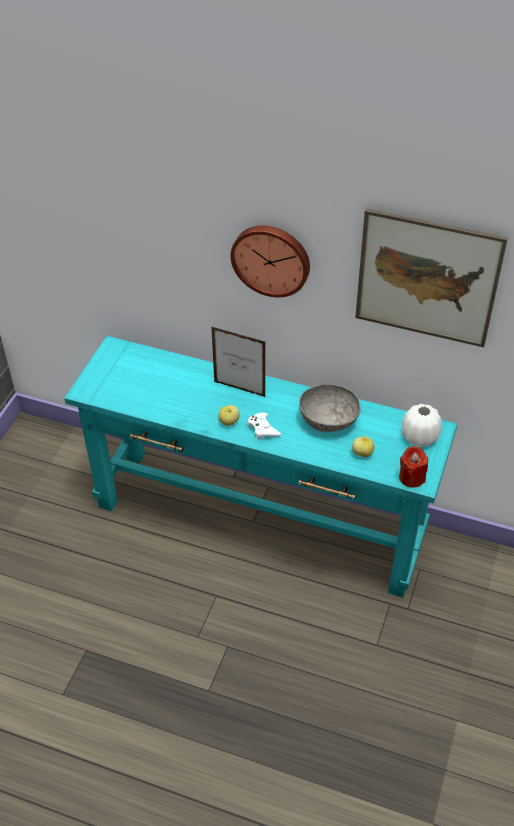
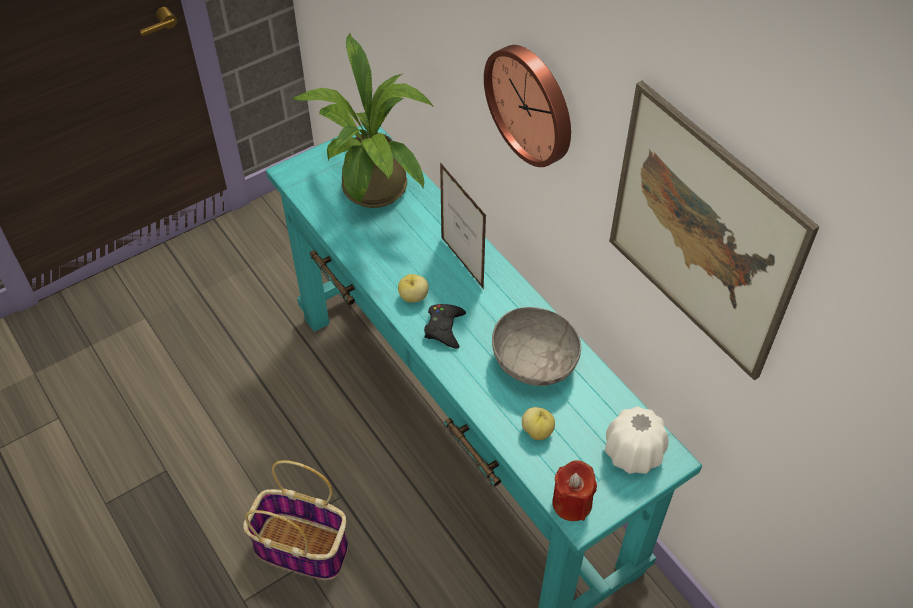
camera: 35 degrees right, 5 degrees up
(149, 378) = (374, 194): none -> potted plant
(218, 638) = (303, 547): none -> basket
(263, 429) = (444, 328): white game controller -> black game controller

